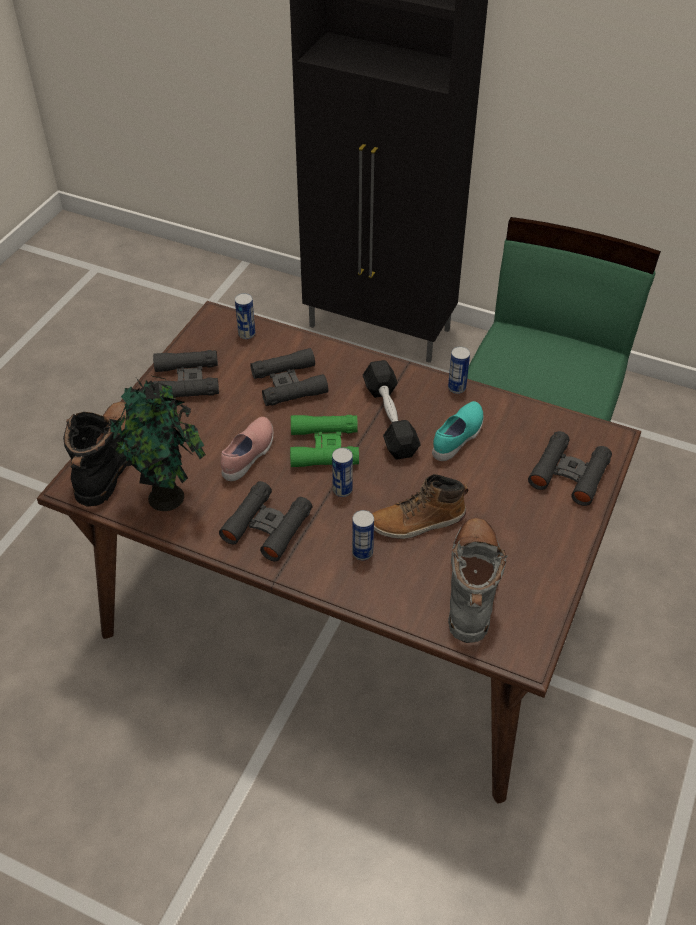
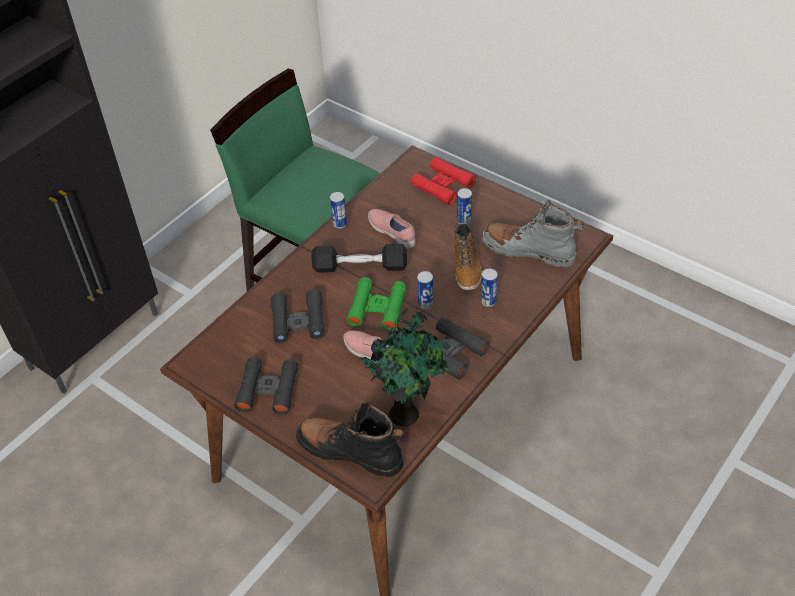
camera: 75 degrees left, 0 degrees up
(246, 334) = (223, 342): can -> can (464, 221)
(458, 438) = (393, 233): turquoise shoe -> pink shoe
(569, 474) = (443, 185): black binoculars -> red binoculars

